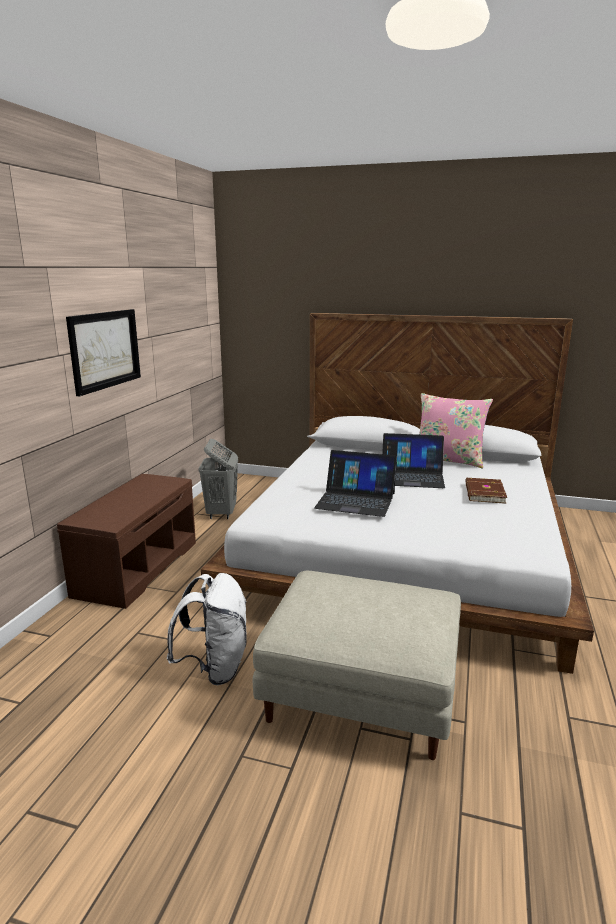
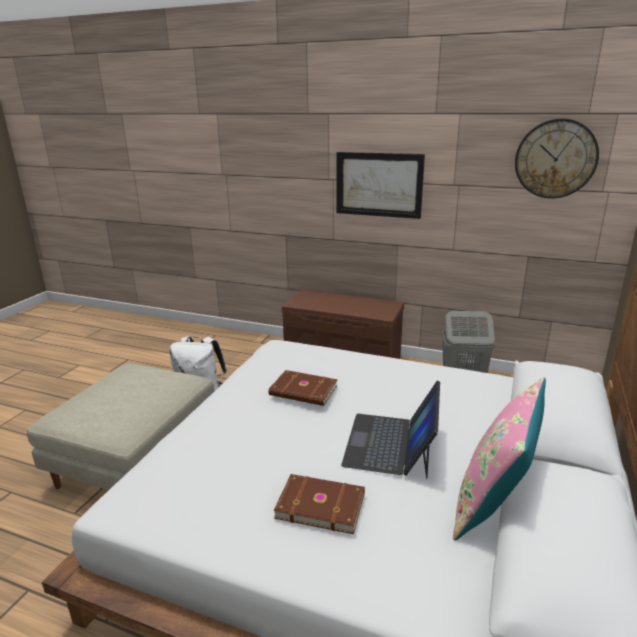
camera: 95 degrees right, 5 degrees up
(191, 303) = (555, 159): none -> wall clock
(355, 500) = (303, 391): laptop -> brown book

